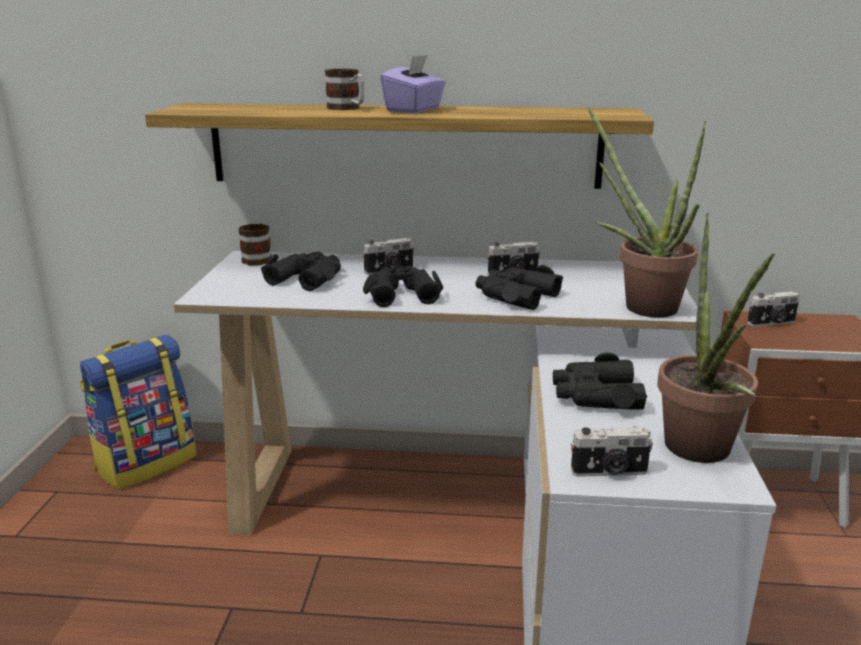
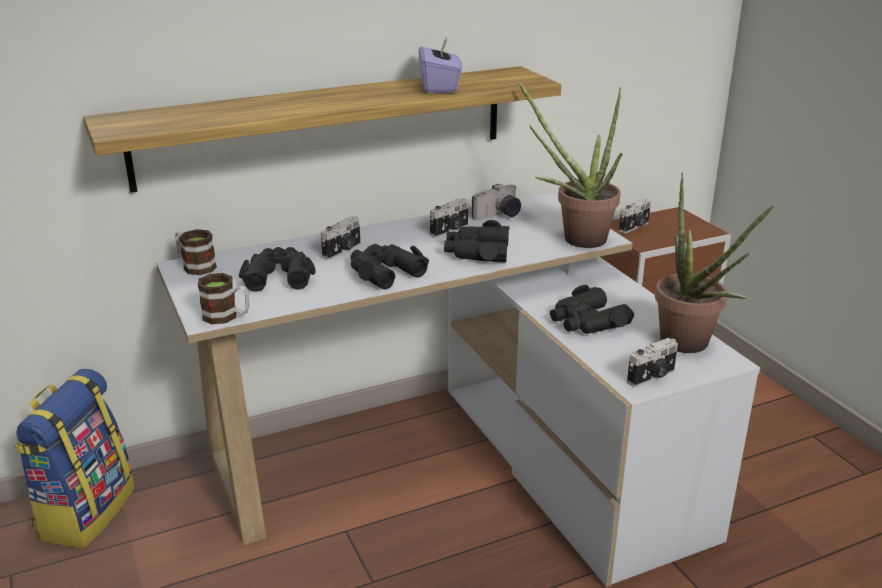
camera: 30 degrees left, 5 degrees up
(348, 108) = (284, 102): mug -> mug (227, 316)
(414, 110) = (350, 96): purple tissue box -> purple tissue box (440, 87)
(580, 271) = (498, 216): none -> camera

